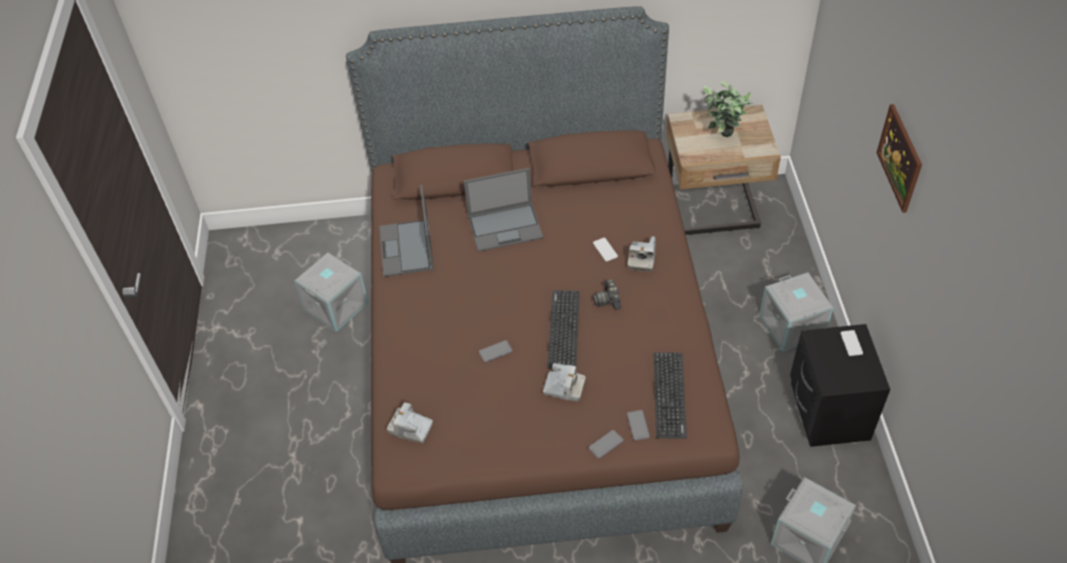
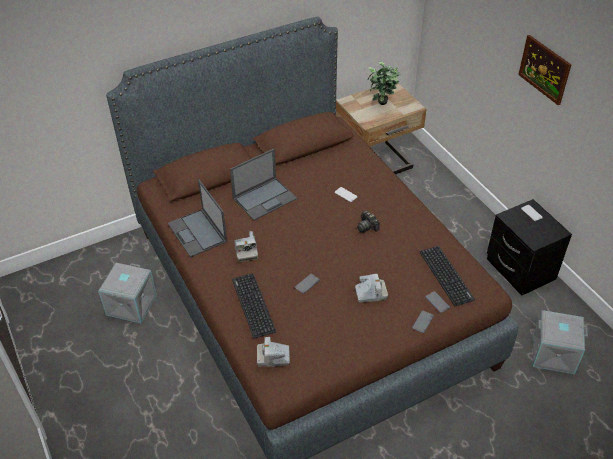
camera: 25 degrees left, 5 degrees down
(564, 329) = (347, 254): keyboard -> keyboard (253, 305)
(641, 258) = (374, 193): camera -> camera (246, 251)
(793, 326) = (468, 223): grey storage box -> none

